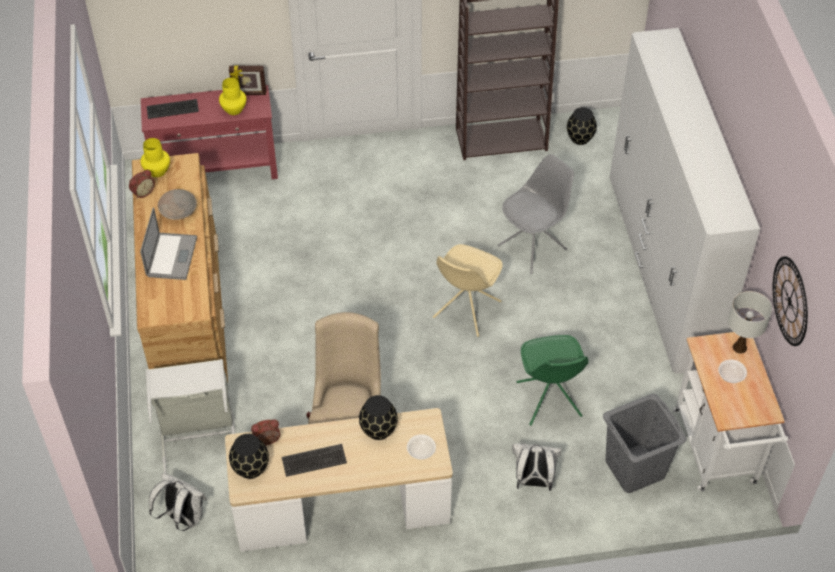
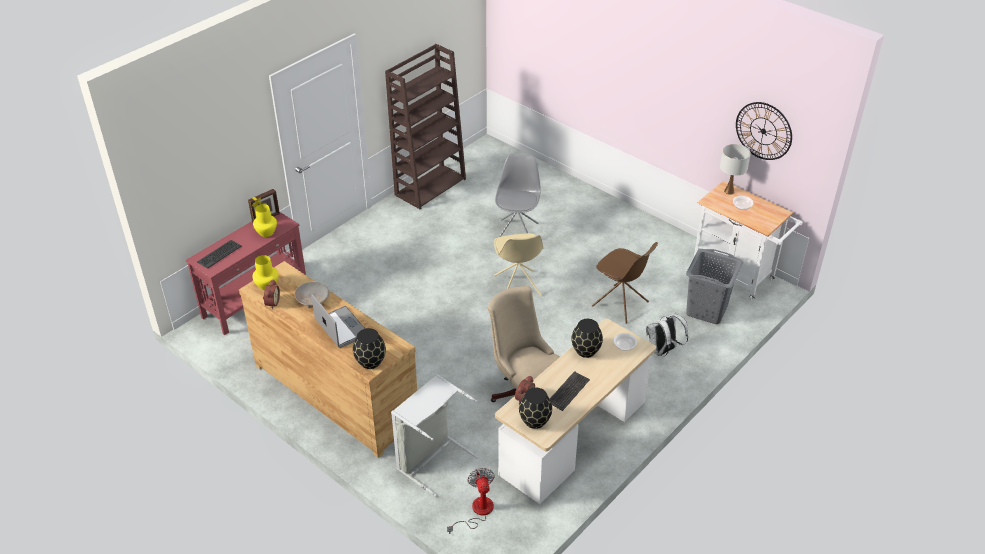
camera: 40 degrees left, 10 degrees down
(183, 517) = (477, 512): white backpack -> fan
(549, 400) = (621, 304): green chair -> brown chair
(579, 138) = (477, 164): black vase -> black vase (370, 362)
(661, 268) = (600, 204): white wardrobe -> none

